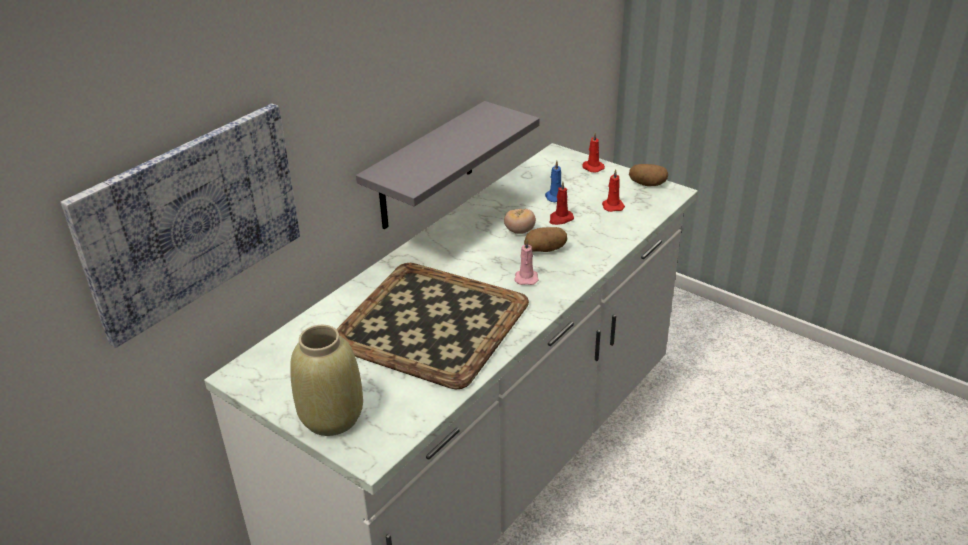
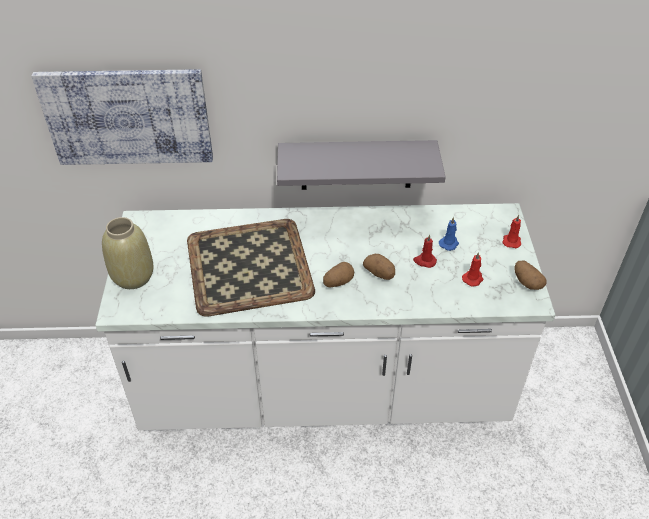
camera: 50 degrees right, 10 degrees up
(519, 231) = (386, 249): tomato -> none
(526, 278) = (338, 282): pink candle -> potato

